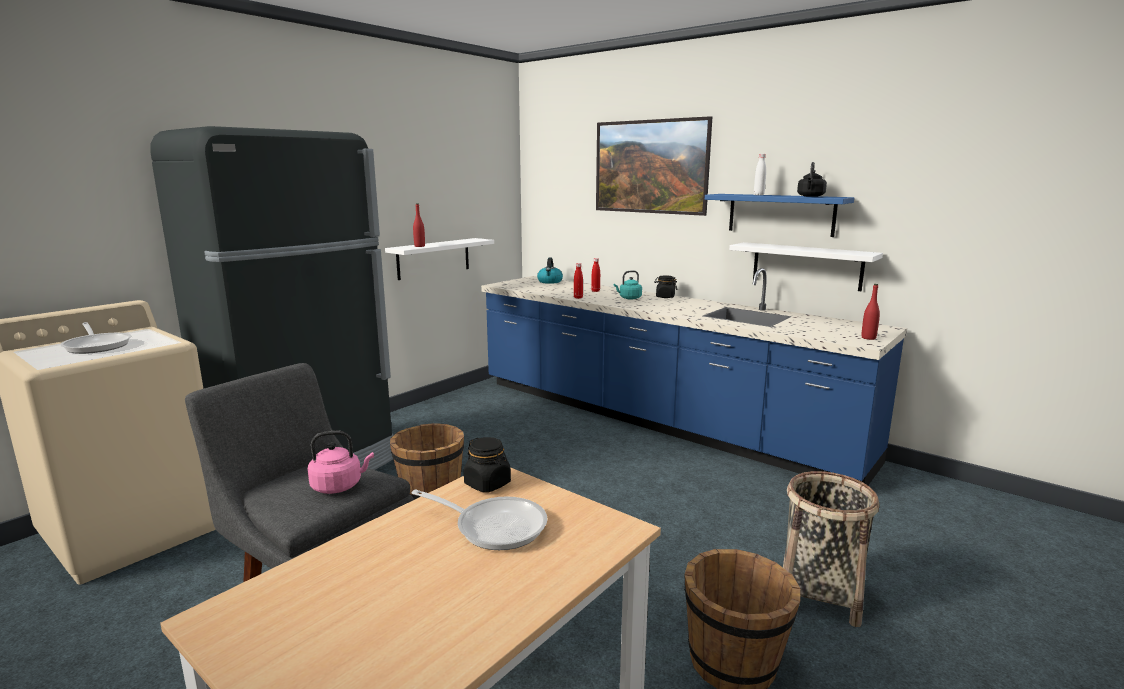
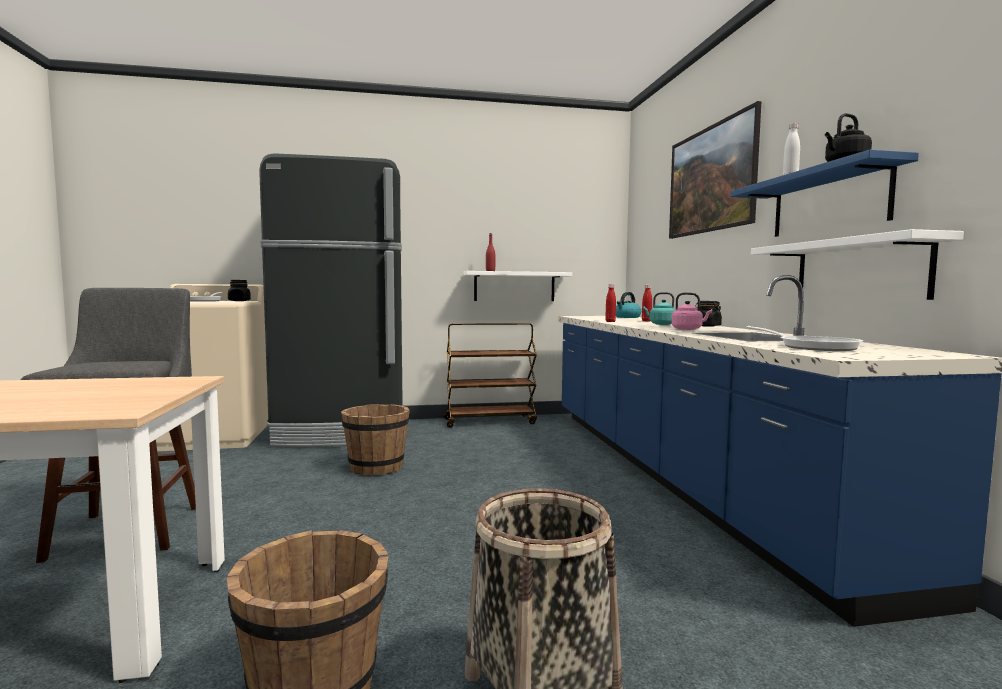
camera: 40 degrees right, 10 degrees down
(339, 486) = (111, 364): pink kettle -> pink kettle (688, 329)
(433, 408) = (490, 421): none -> brown cart
(488, 484) = (171, 381): black jar -> black jar (239, 301)
(494, 526) = (85, 392): frying pan -> frying pan (812, 347)
(868, 338) = (871, 355): red bottle -> none

